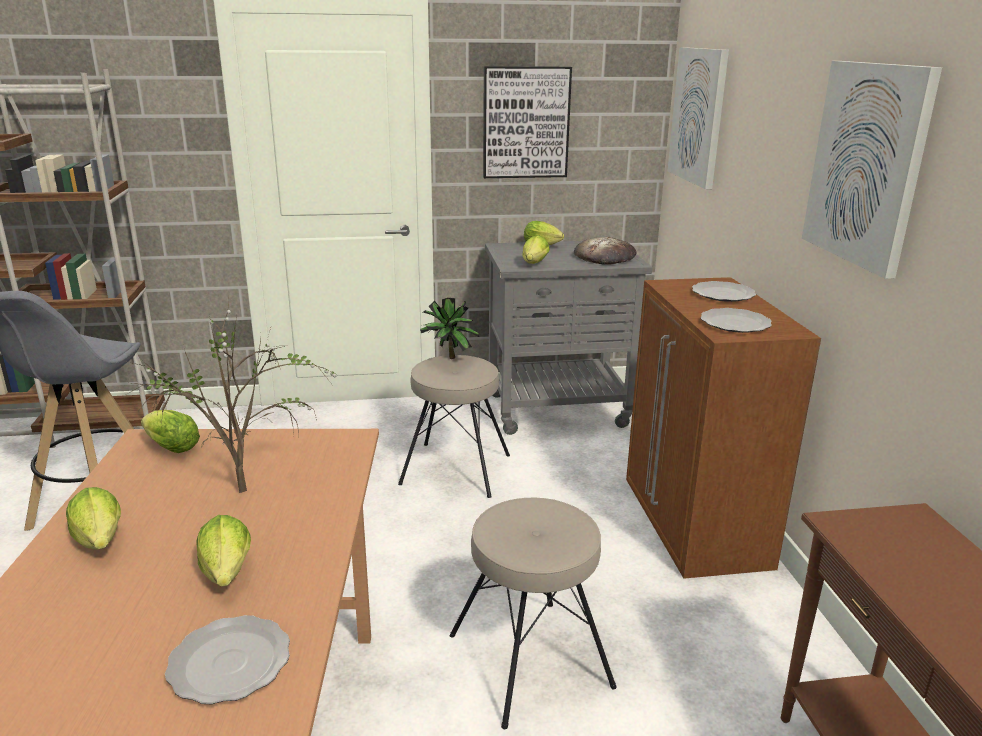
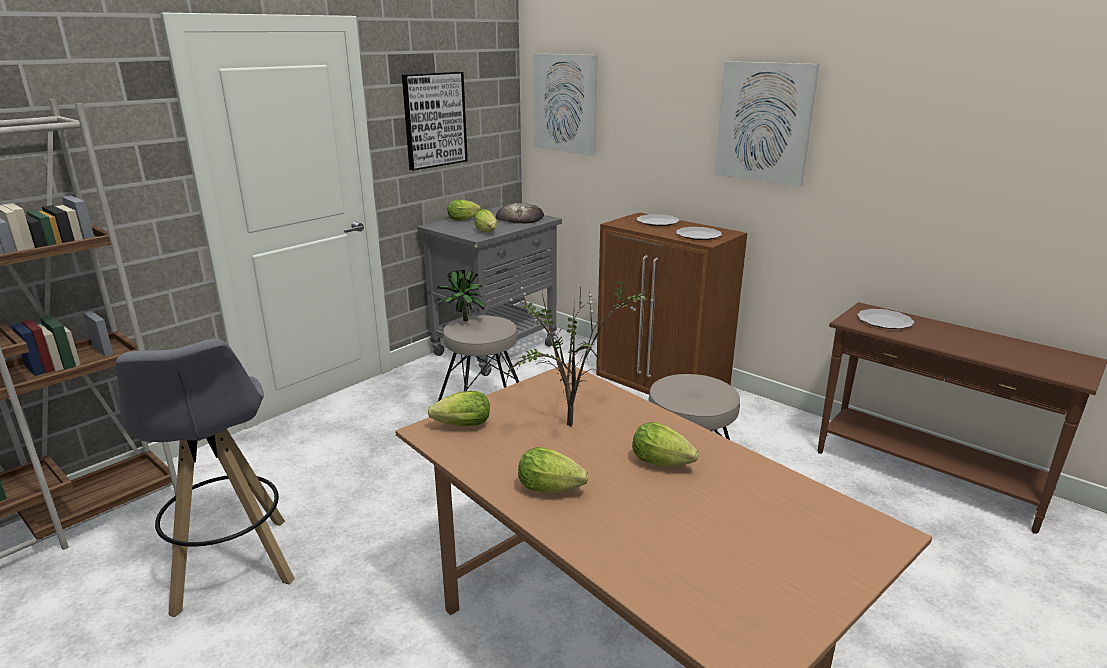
camera: 40 degrees left, 0 degrees up
(232, 662) = (756, 492): plate -> plate (884, 321)

